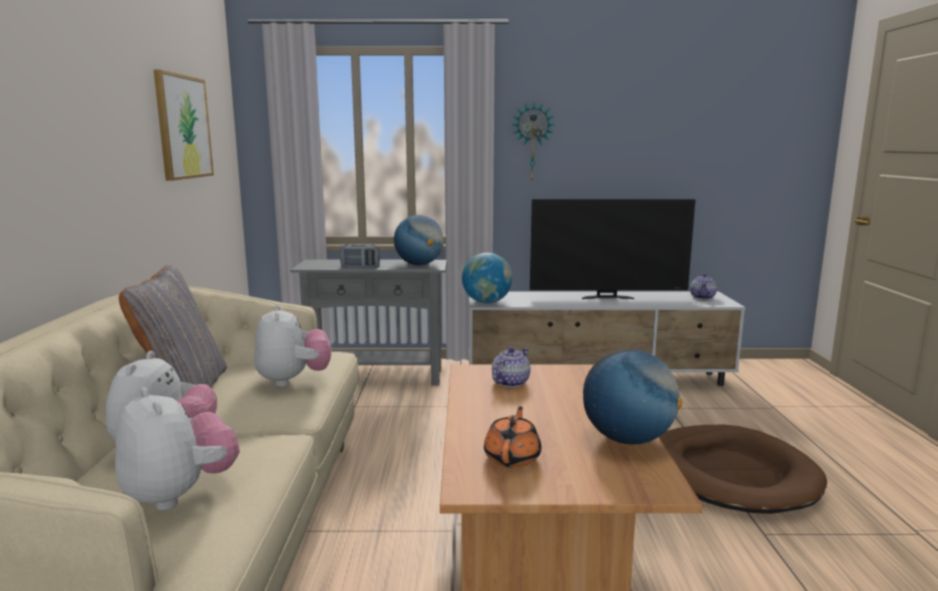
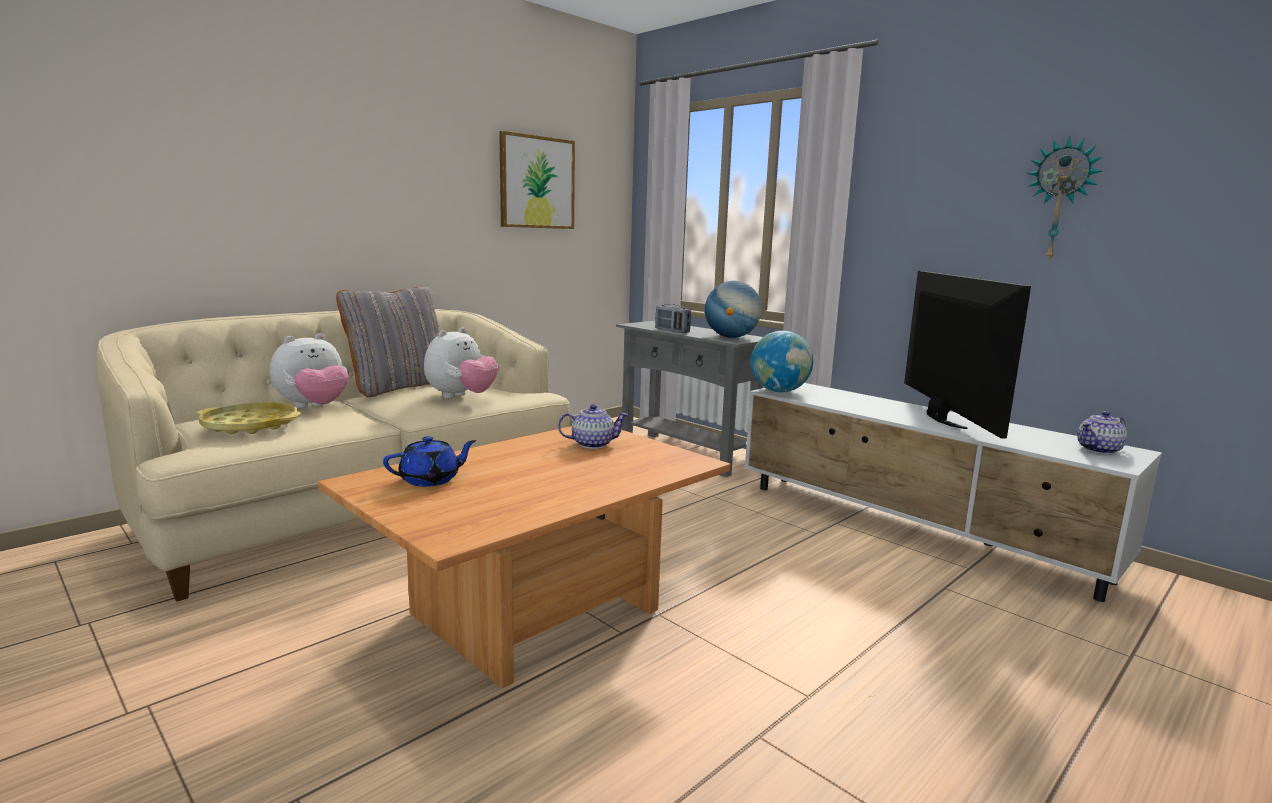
camera: 45 degrees right, 0 degrees up
(180, 494) = (250, 425): plush toy -> yellow tray
(512, 457) = (431, 480): orange teapot -> blue teapot
(532, 142) = (905, 200): wall clock -> wall clock (1060, 200)
(607, 297) = (941, 418): television -> television turned 135 degrees counterclockwise
(627, 439) = (540, 506): globe -> none
(730, 474) = (861, 674): brown dog bed -> none

